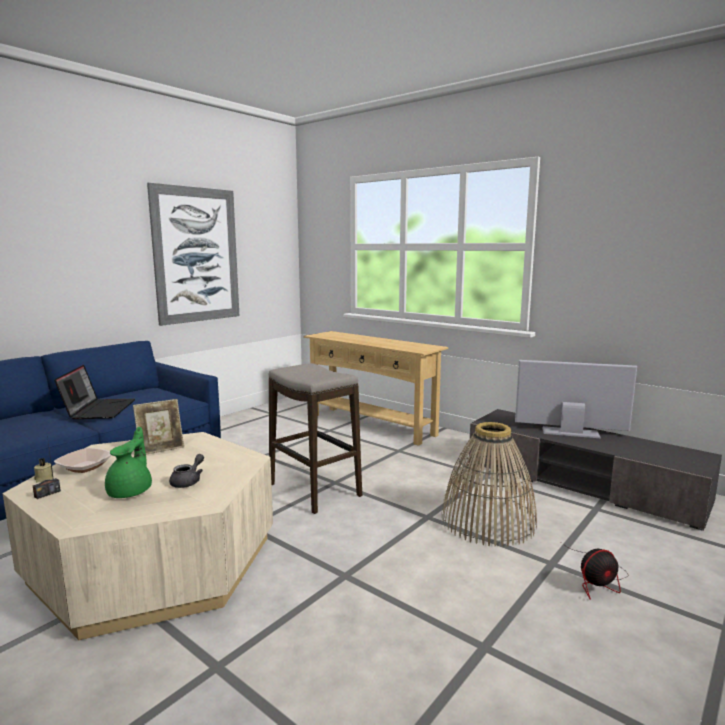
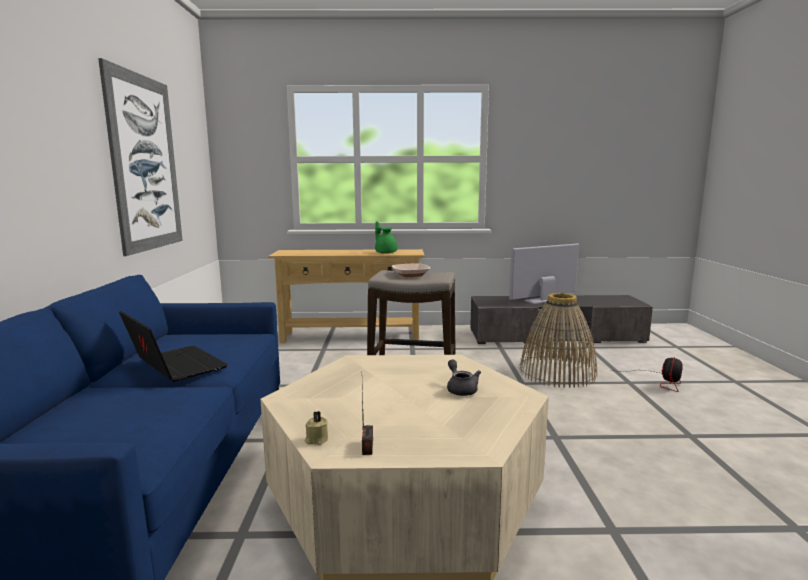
camera: 40 degrees left, 0 degrees up
(85, 467) = (326, 415): bowl -> bowl (410, 275)
(131, 491) = (439, 412): green teapot -> green teapot (385, 252)
(161, 449) = (353, 378): picture frame -> none

